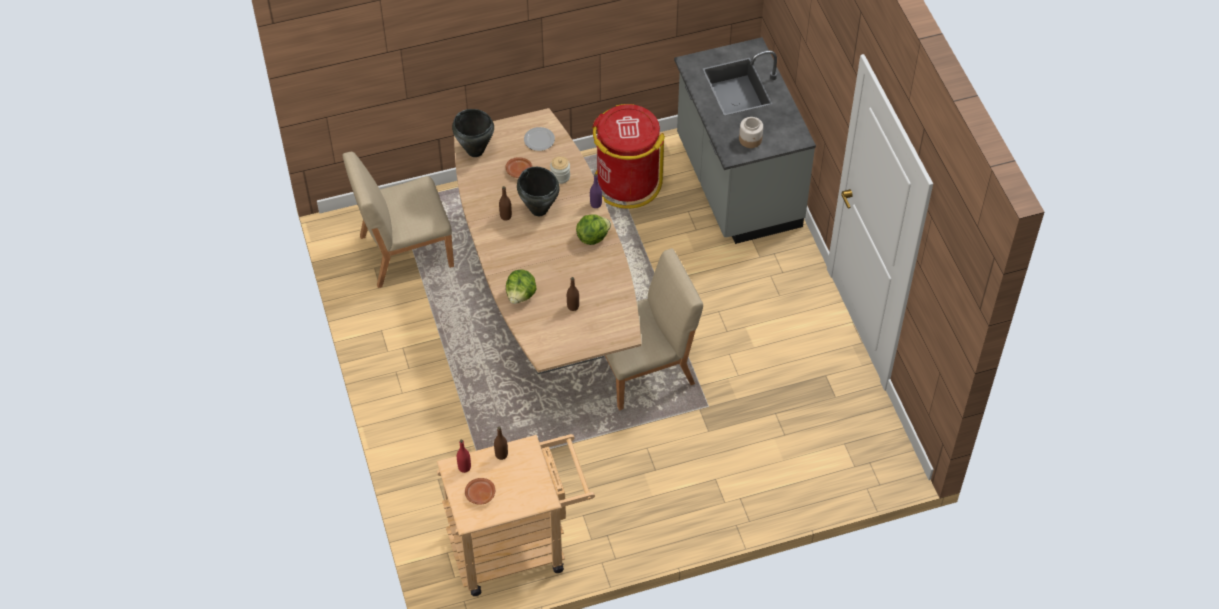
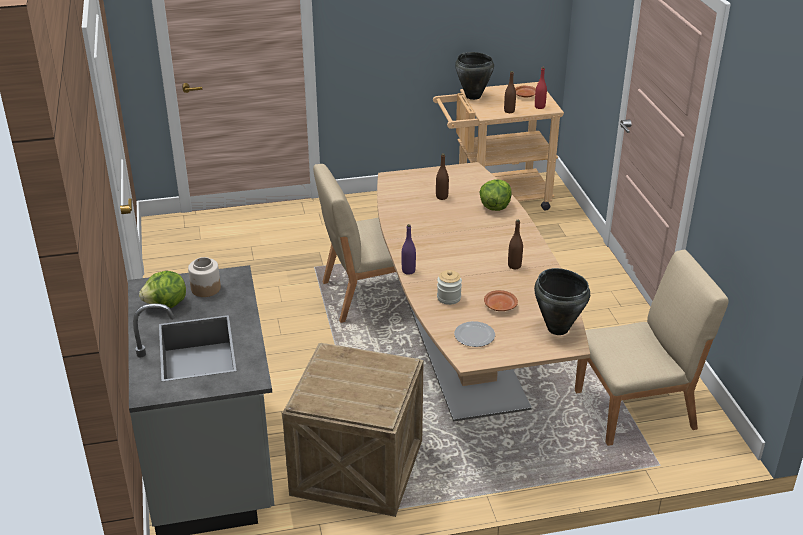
camera: 175 degrees left, 20 degrees down
(539, 209) = (475, 270): black cooking pot -> black cooking pot (473, 96)
(592, 237) = (416, 244): lettuce -> lettuce (166, 305)
(626, 183) = (356, 469): red trash can -> crate

